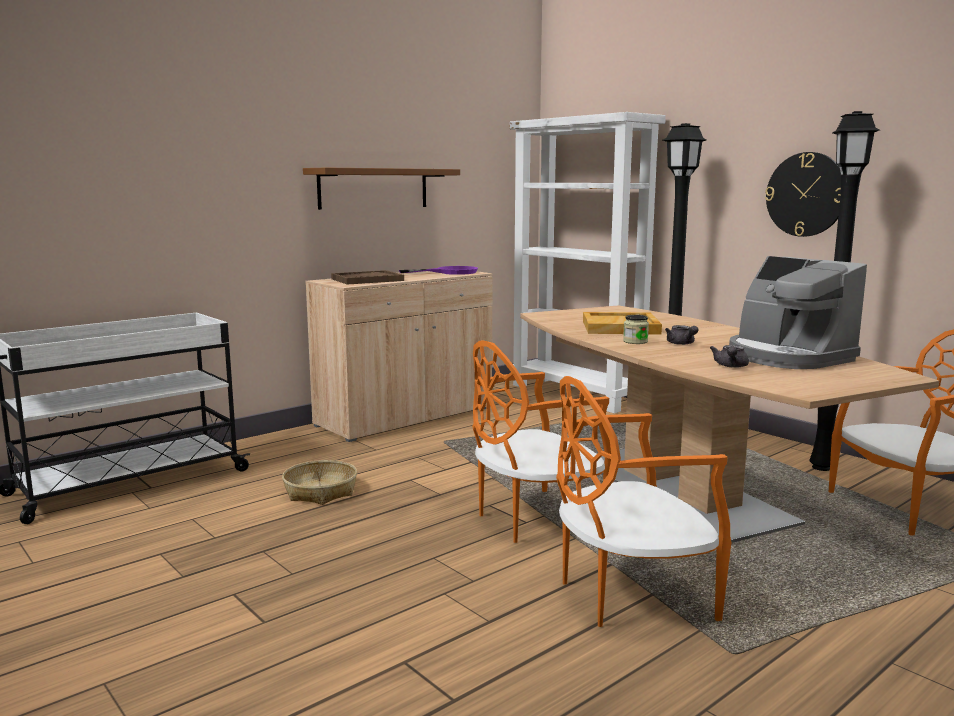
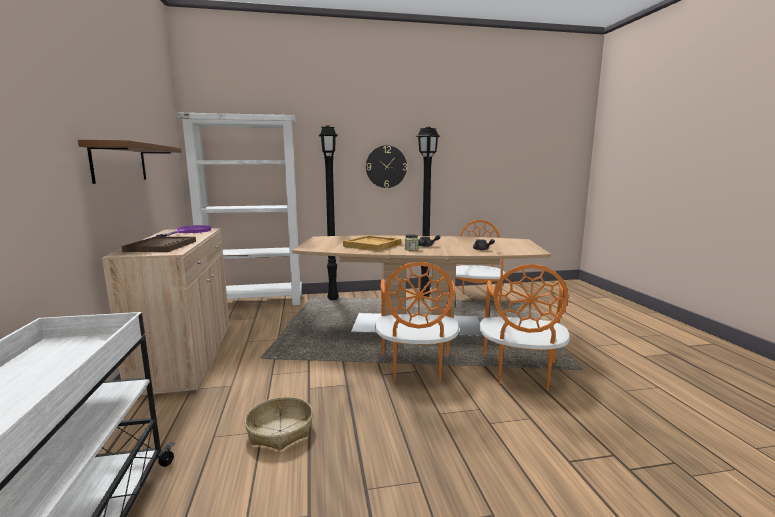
camera: 60 degrees left, 0 degrees up
(787, 357) = (473, 242): coffee machine -> none

